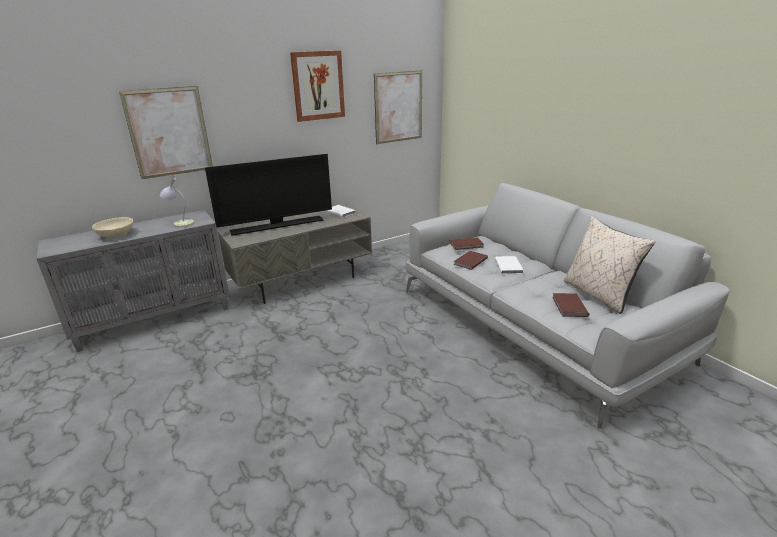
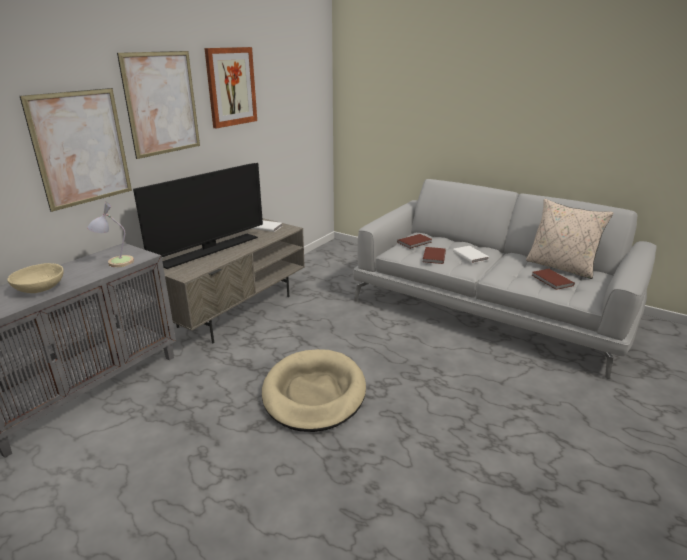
camera: 25 degrees left, 0 degrees up
(302, 363) = (314, 393): none -> beige dog bed
(398, 107) = (300, 109): picture -> picture (162, 103)

